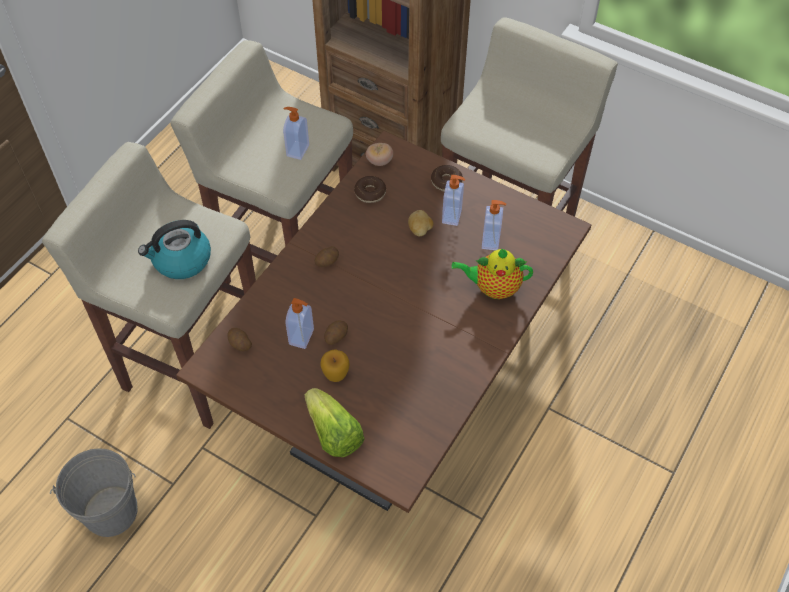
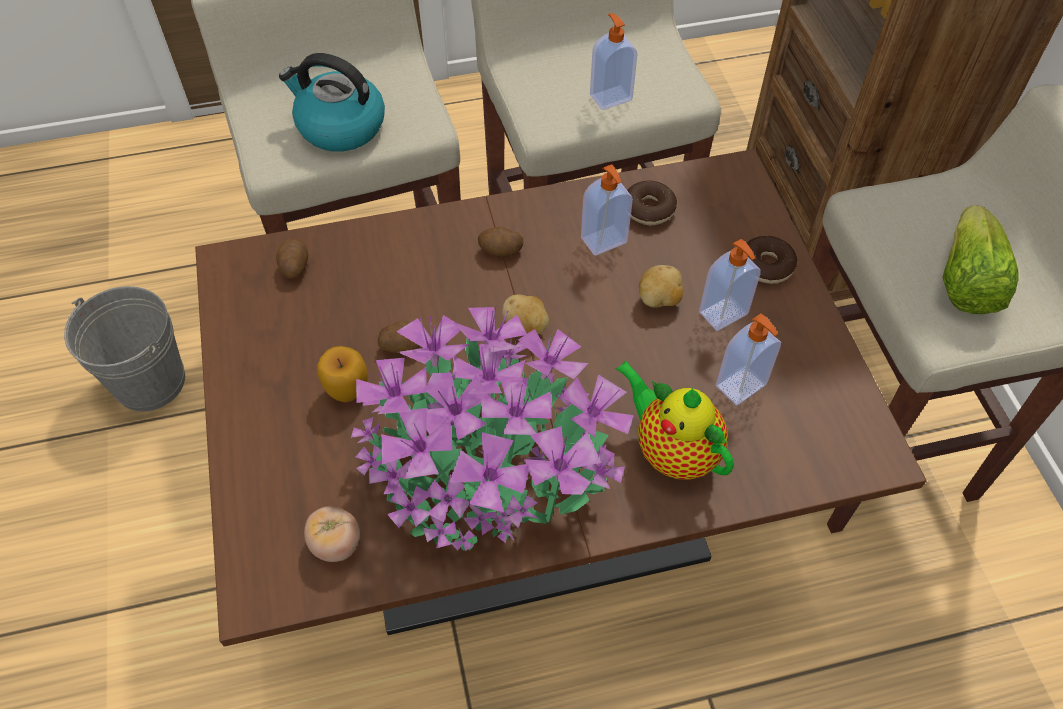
camera: 45 degrees right, 0 degrees up
(302, 337) = (366, 314): soap dispenser -> soap dispenser (604, 241)
(333, 433) = (258, 459): lettuce -> lettuce (965, 282)
(379, 161) = (705, 181): tomato -> tomato (336, 544)
(379, 285) = (526, 326): none -> potato
(434, 355) = (488, 471): none -> potted plant

